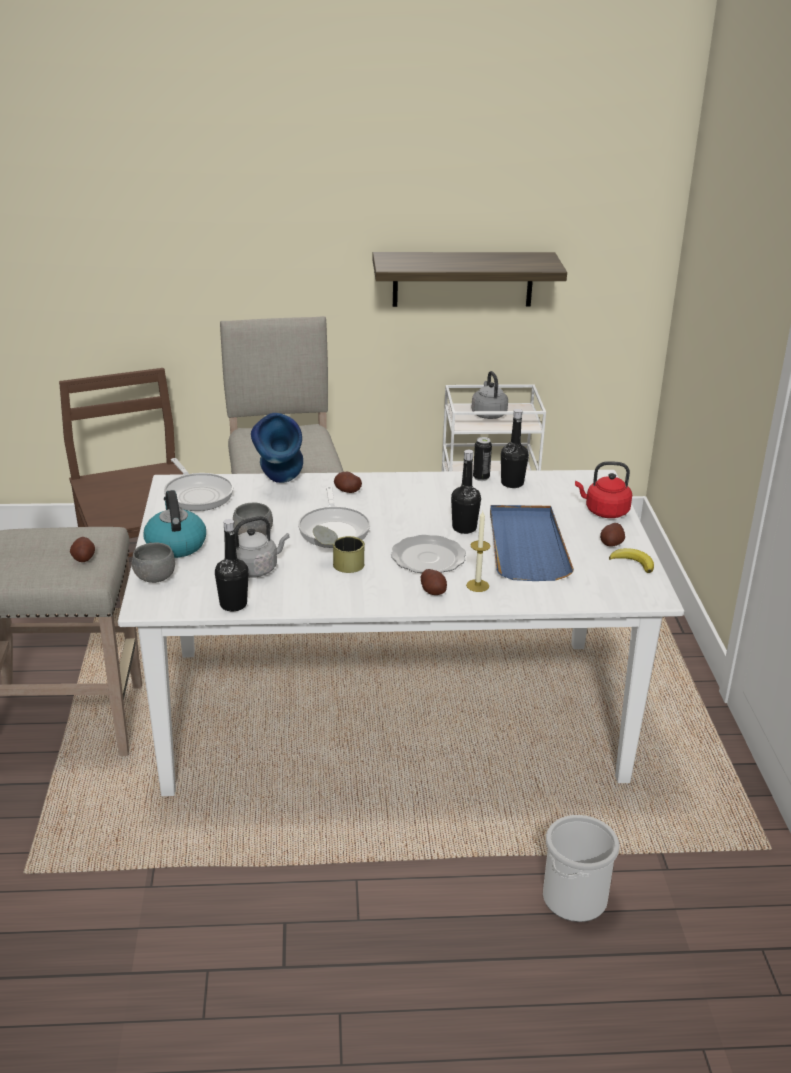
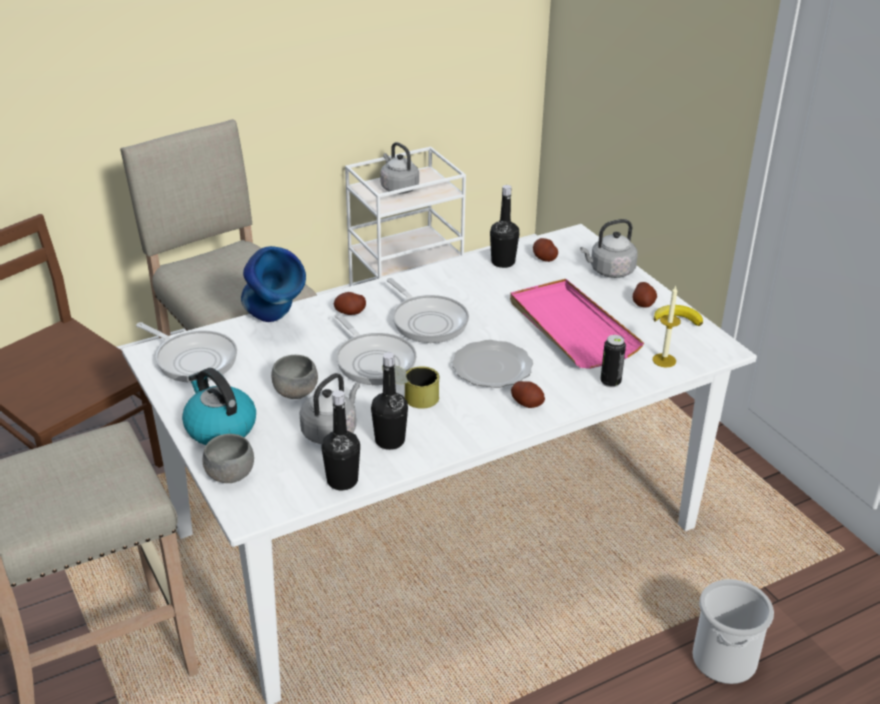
camera: 25 degrees left, 5 degrees up
(83, 558) = (114, 474): potato -> potato (544, 258)
(405, 512) = (427, 321): none -> frying pan
(463, 279) = (351, 49): shelf -> none
(464, 528) = (499, 324): black bottle -> black bottle (390, 441)
(477, 585) = (562, 384): candle -> candle (664, 360)
(481, 478) = (469, 263): can -> can (610, 382)
(526, 546) = (571, 327): blue tray -> pink tray
(604, 511) = (609, 271): red kettle -> grey kettle

